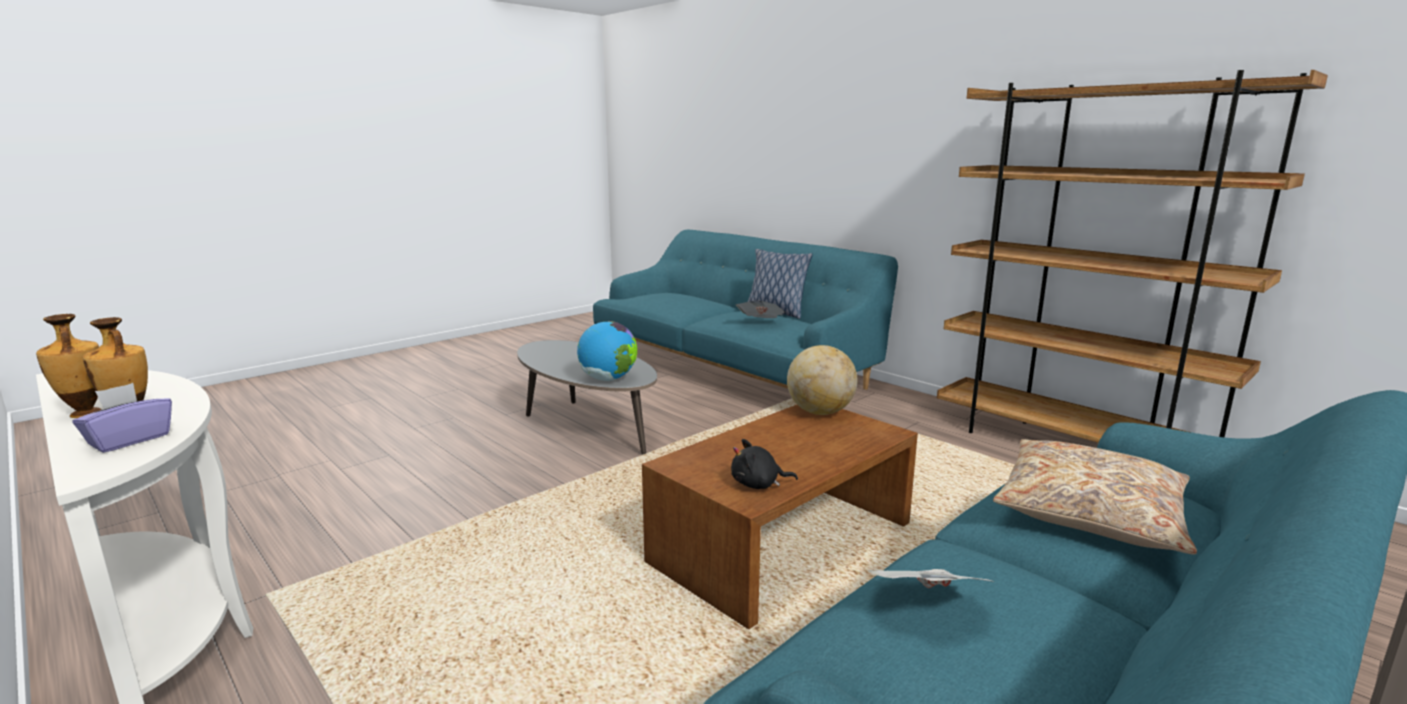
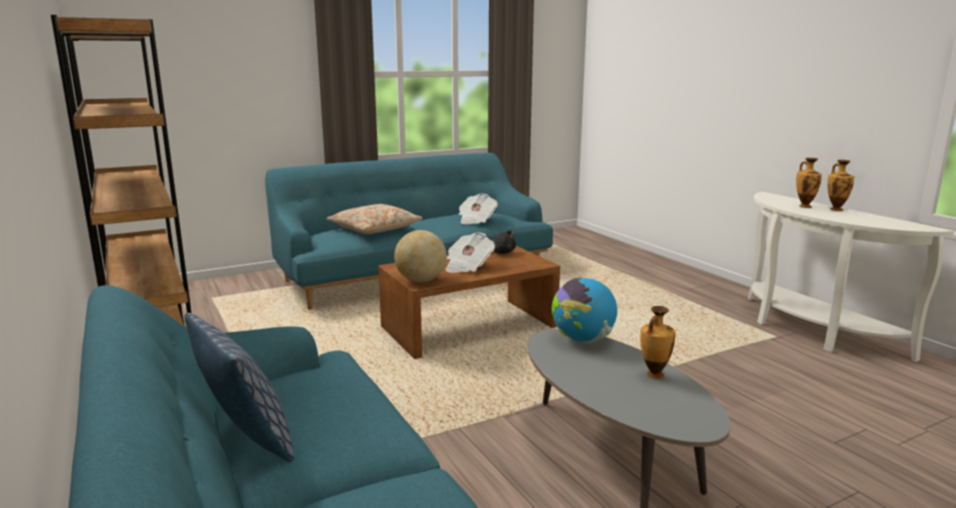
camera: 165 degrees left, 0 degrees up
(129, 440) = (781, 200): purple tissue box -> none
(555, 363) = (654, 375): none -> vase
(761, 323) = (329, 394): newspaper -> newspaper (467, 266)

